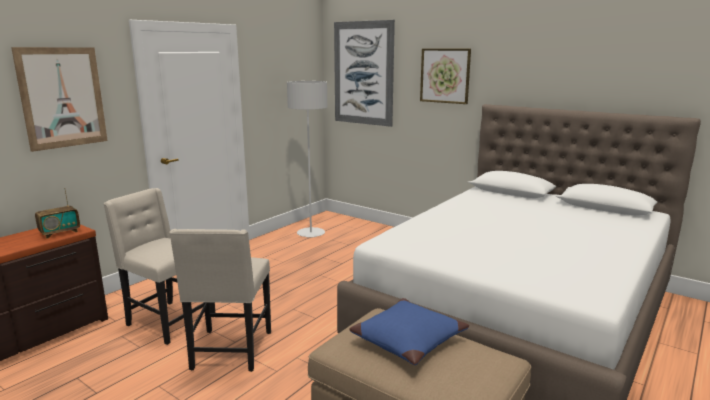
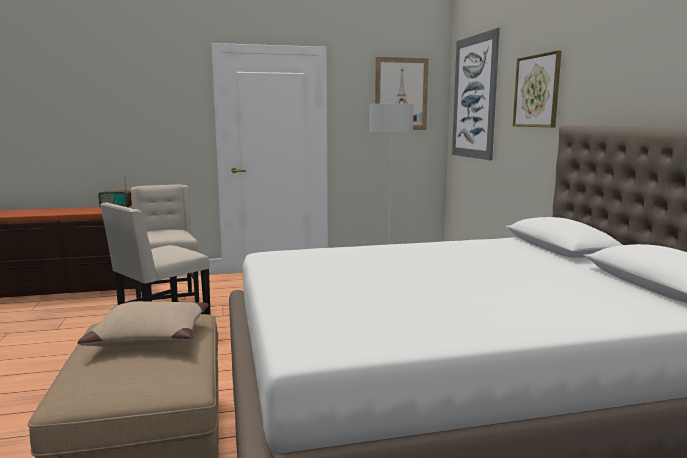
camera: 40 degrees right, 5 degrees down
(62, 97) = (147, 106): picture -> picture (401, 94)
(407, 339) = (150, 336): blue pillow -> beige pillow

